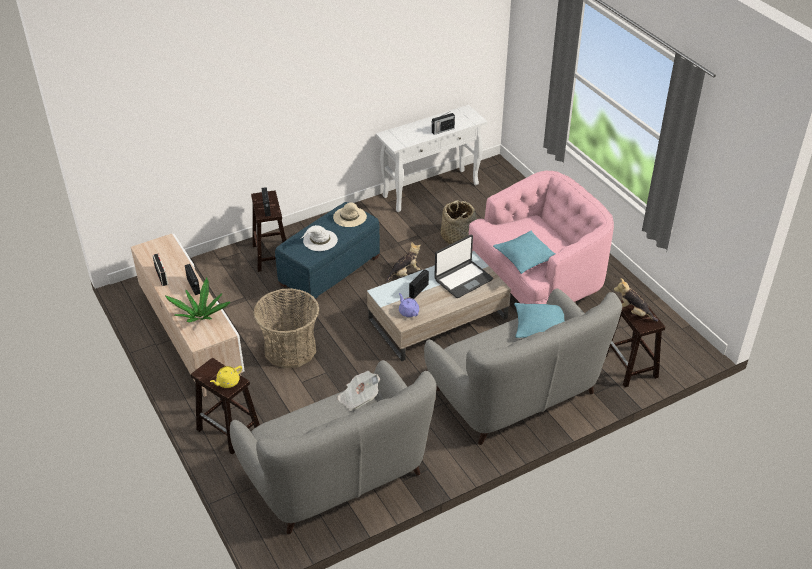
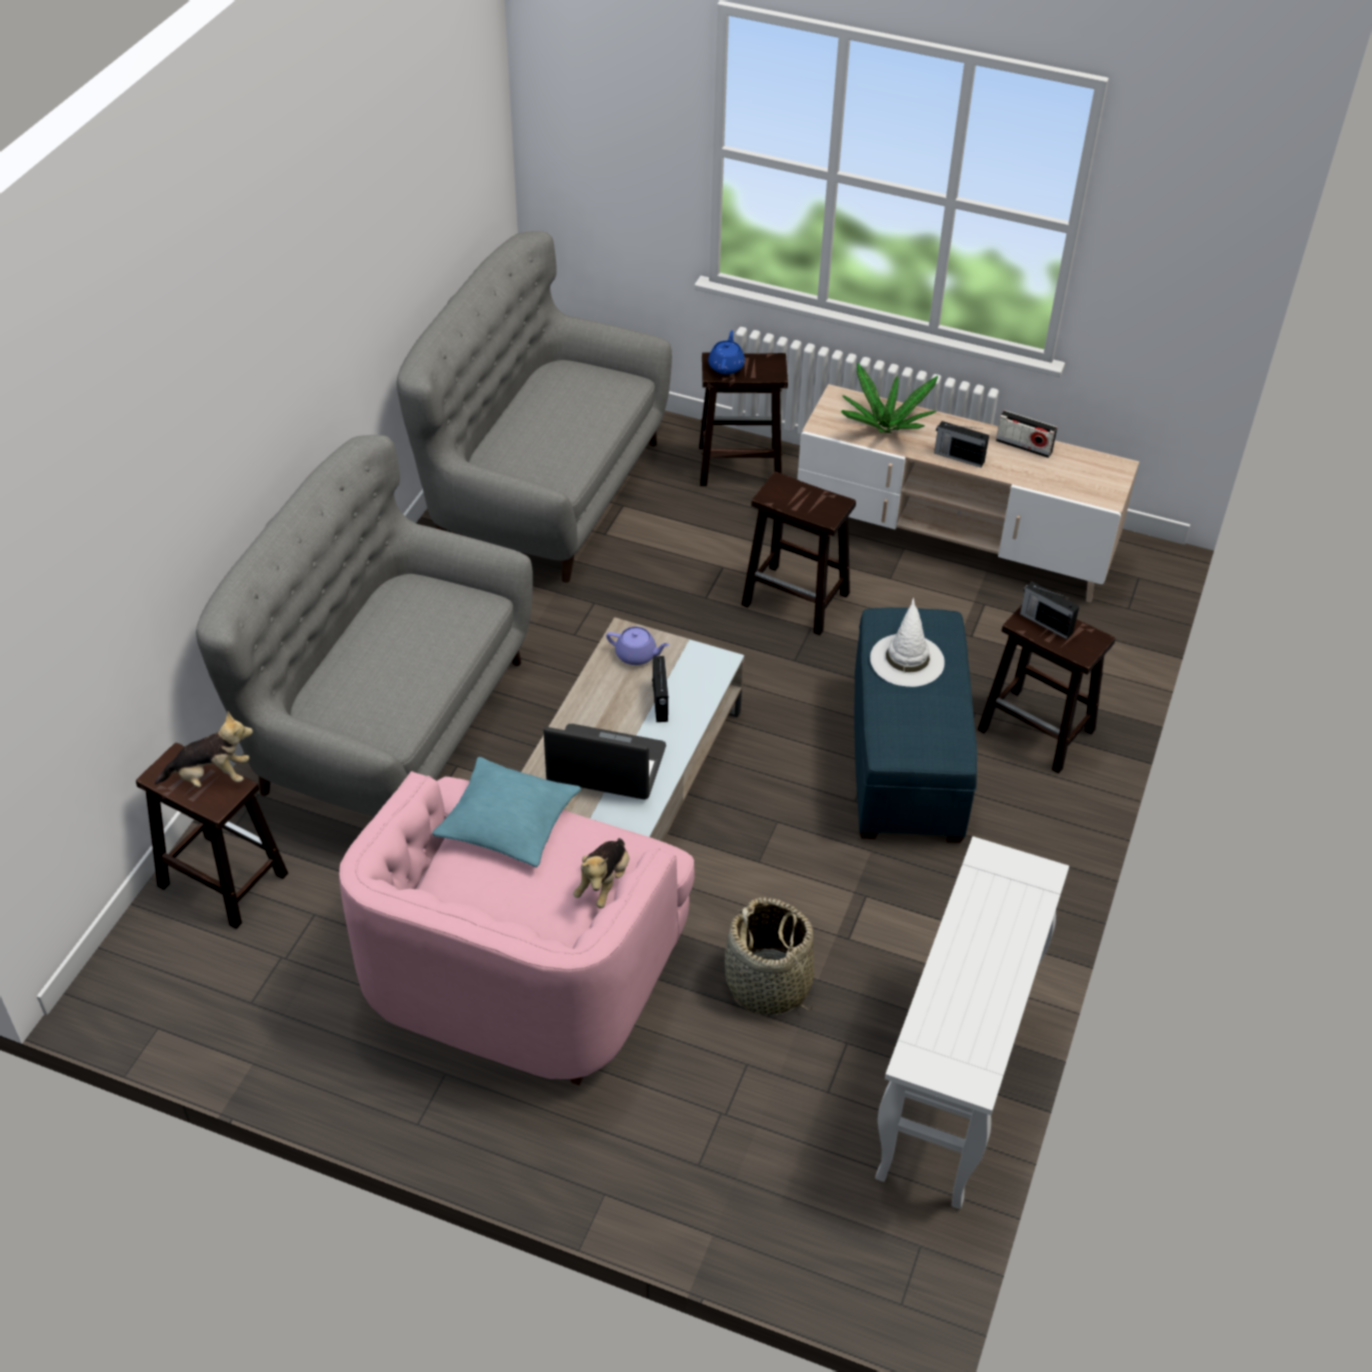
camera: 140 degrees right, 5 degrees up
(227, 382) = (726, 366): yellow teapot -> blue teapot
(290, 349) = (797, 599): basket -> brown stool
(350, 217) = (919, 736): beige hat -> none
(359, 398) = (558, 471): newspaper -> none
(405, 273) = (777, 834): plush toy -> plush toy (604, 882)
(442, 130) = (948, 968): radio -> none
(463, 279) = (606, 766): laptop -> laptop turned 90 degrees clockwise
(540, 326) = (381, 717): turquoise pillow -> none

